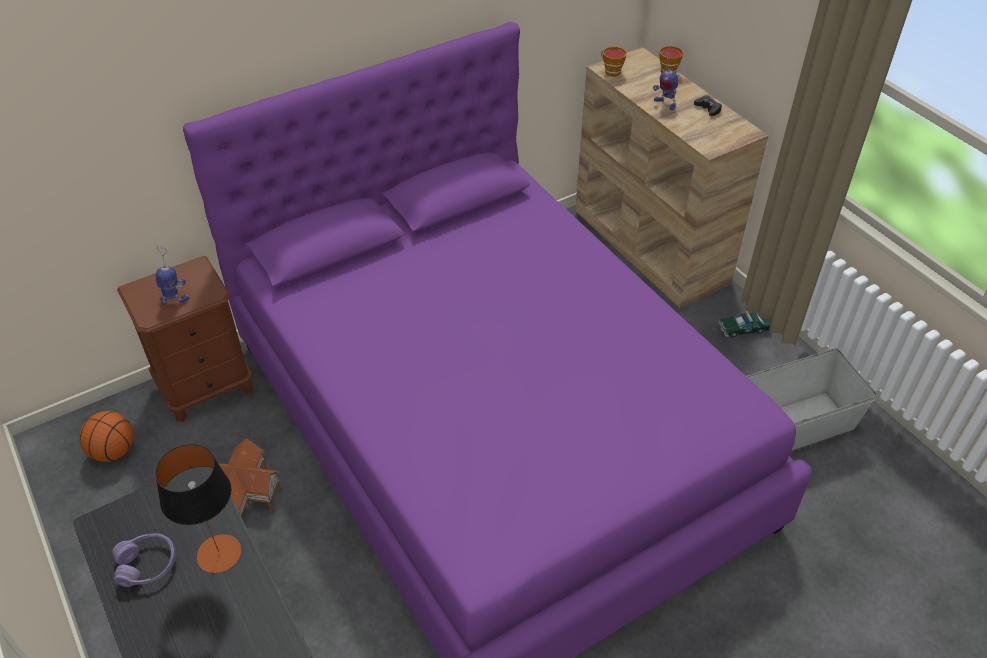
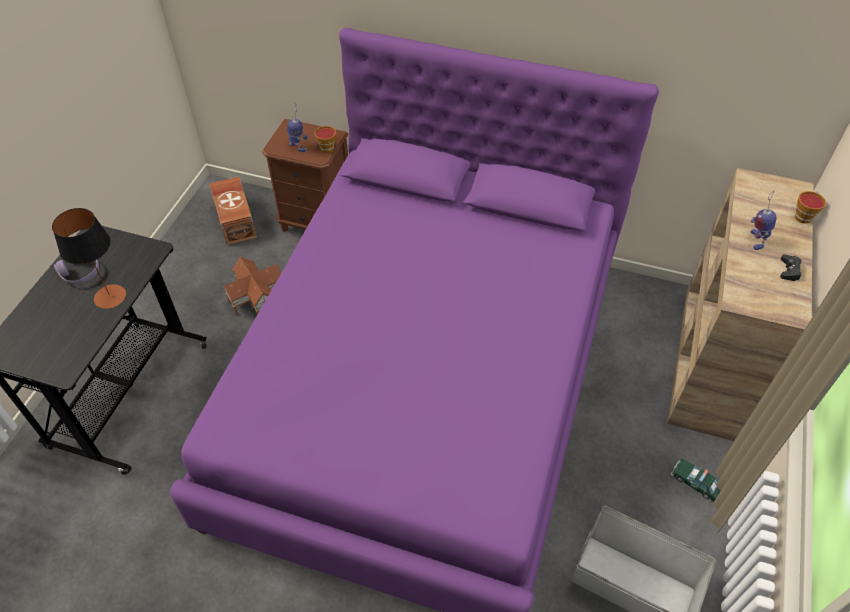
camera: 50 degrees right, 5 degrees up
(114, 451) = (236, 220): basketball -> brown storage box
(610, 72) = (750, 185): cup -> cup (327, 147)

